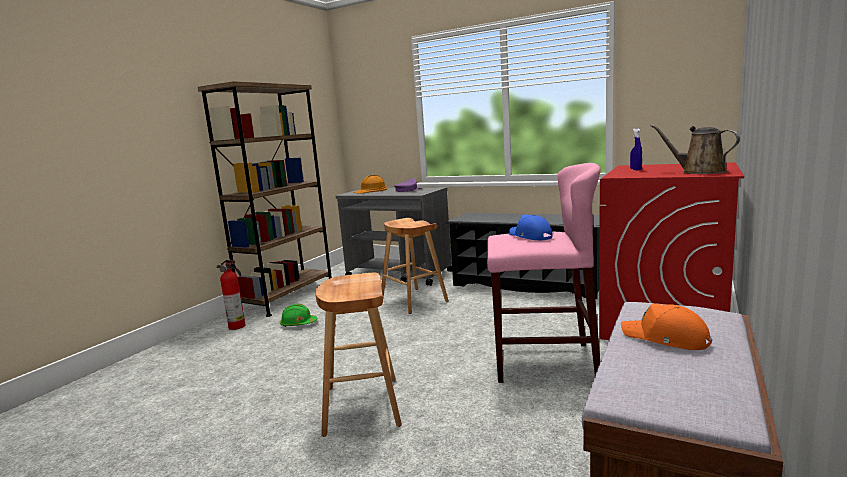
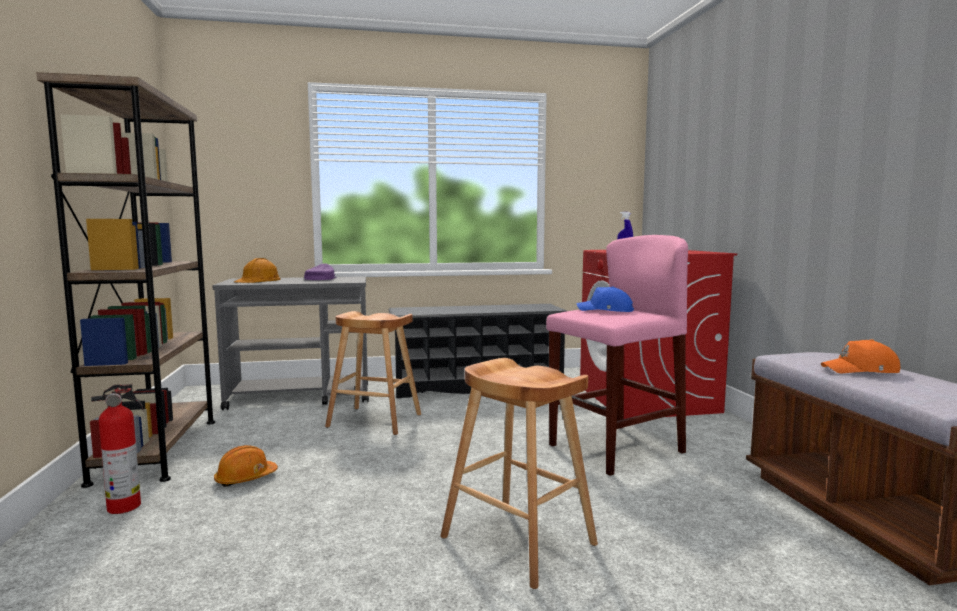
camera: 40 degrees left, 5 degrees down
(298, 324) = (245, 478): green hard hat -> orange hard hat
(698, 172) = (689, 252): brown watering can -> none

